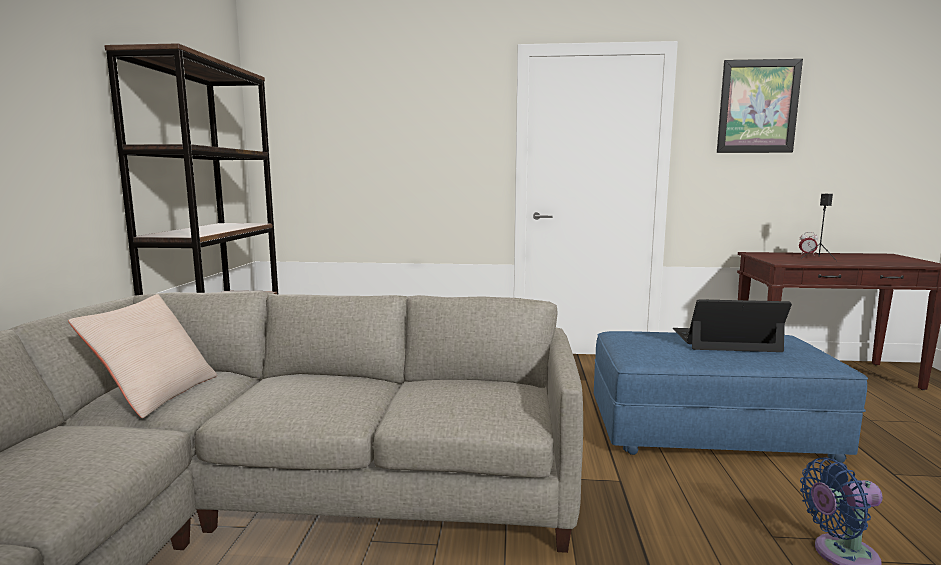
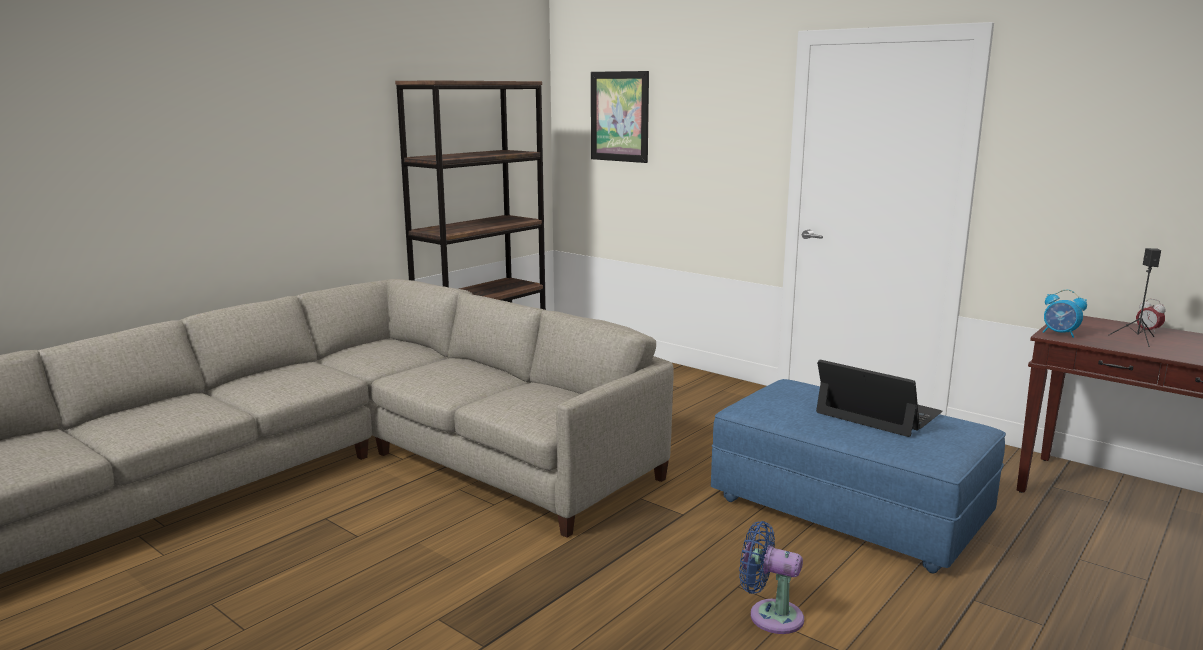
camera: 35 degrees right, 5 degrees up
(155, 393) = (372, 353): beige pillow -> none
(758, 106) = (1106, 112): picture -> picture (619, 116)
(781, 261) = (1060, 334): none -> alarm clock

